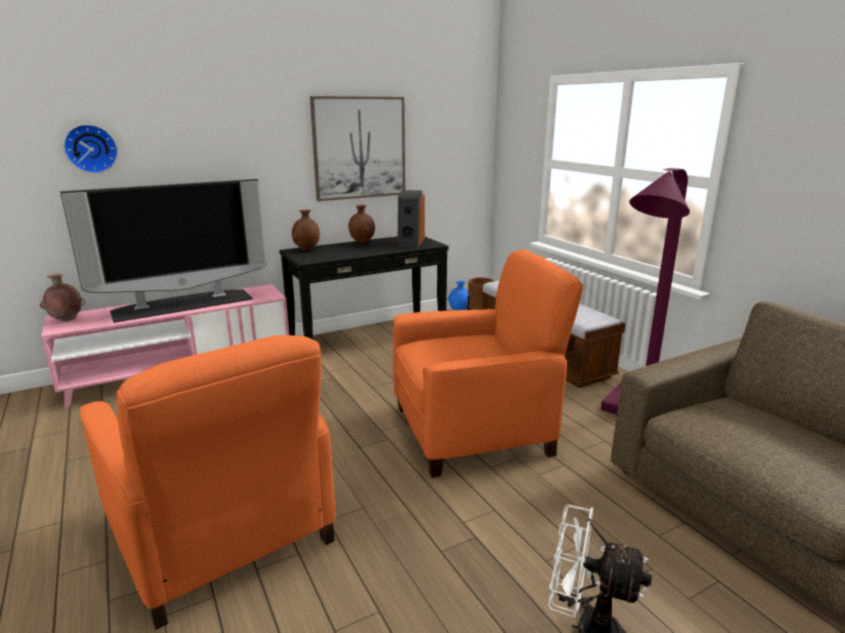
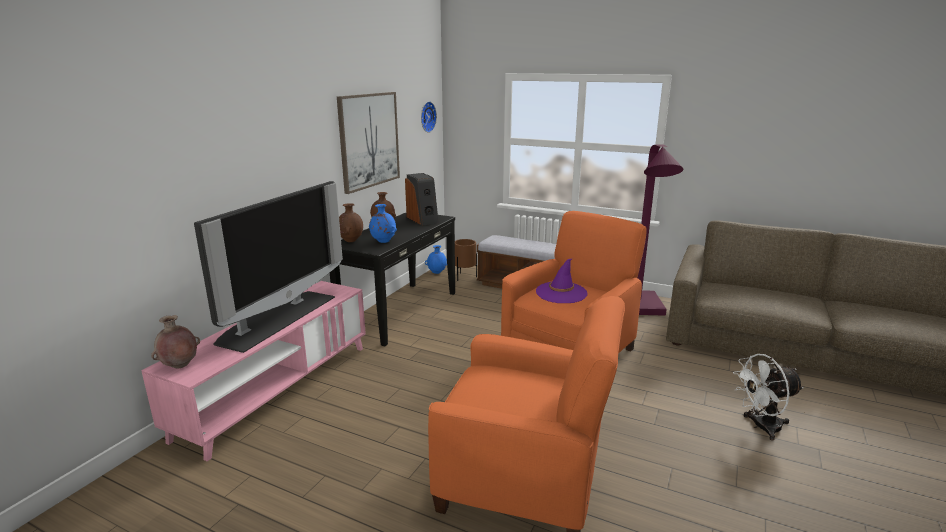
camera: 35 degrees left, 0 degrees up
(91, 148) = (173, 170): wall clock -> wall clock (426, 117)
(330, 254) = (383, 241): none -> blue vase
(453, 348) = (561, 293): none -> purple hat

